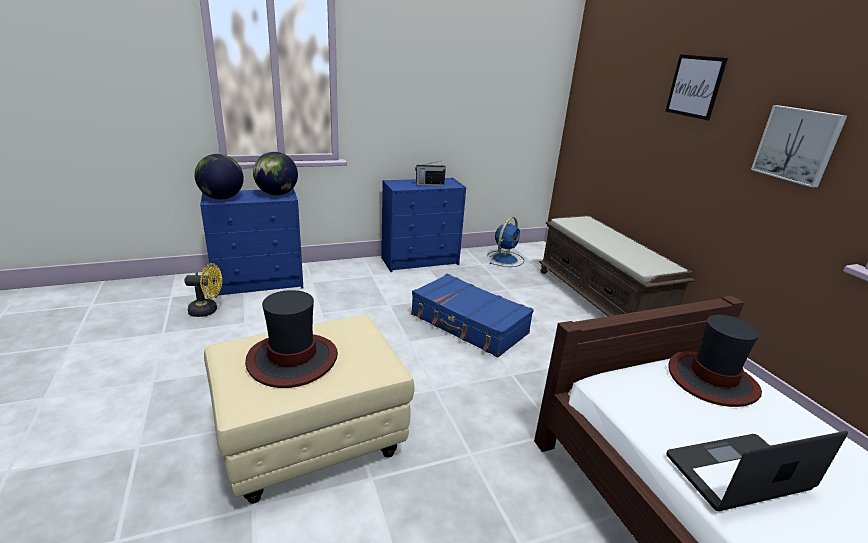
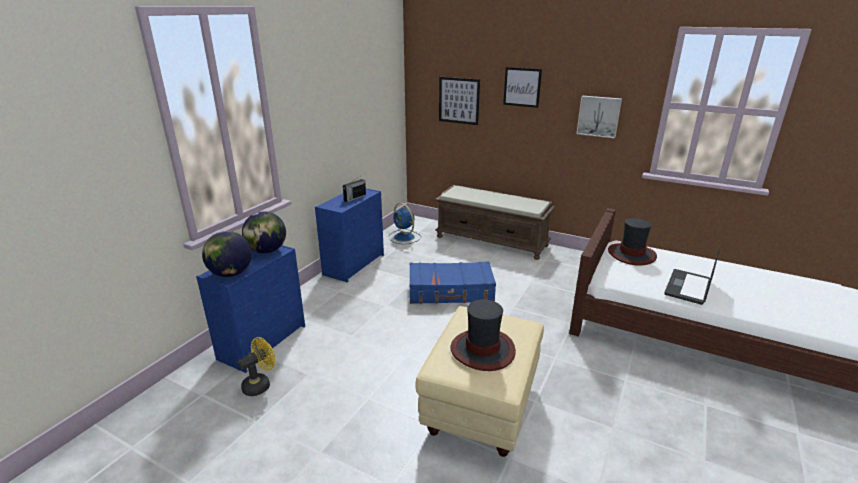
camera: 40 degrees left, 0 degrees up
(505, 259) = (404, 237): blue fan -> blue fan turned 150 degrees clockwise
(618, 102) = (459, 100): none -> picture

